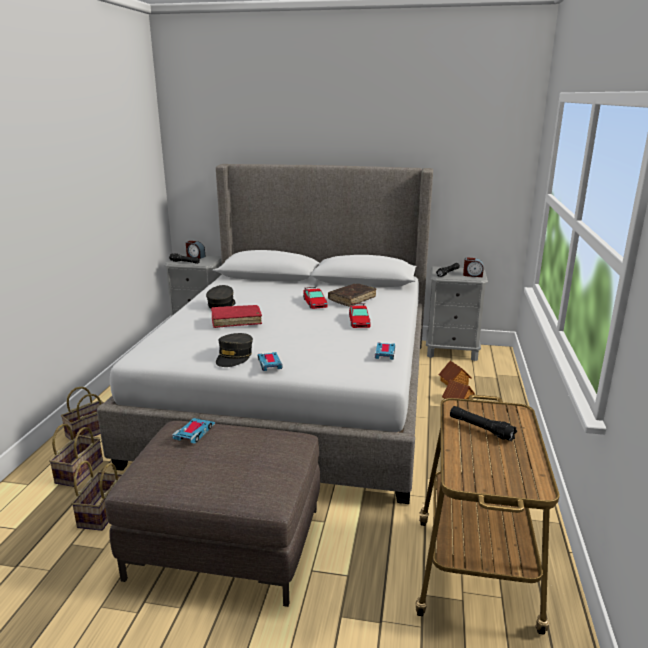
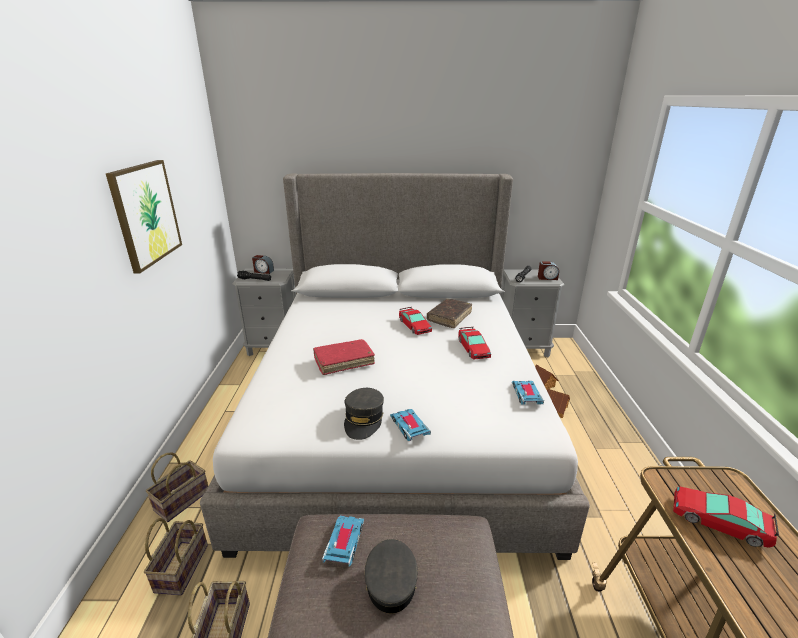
camera: 10 degrees left, 5 degrees up
(88, 188) = (146, 214): none -> picture
(221, 304) = (316, 336): grey cap -> grey cap (390, 580)
(481, 429) = (719, 521): black flashlight -> toy car

